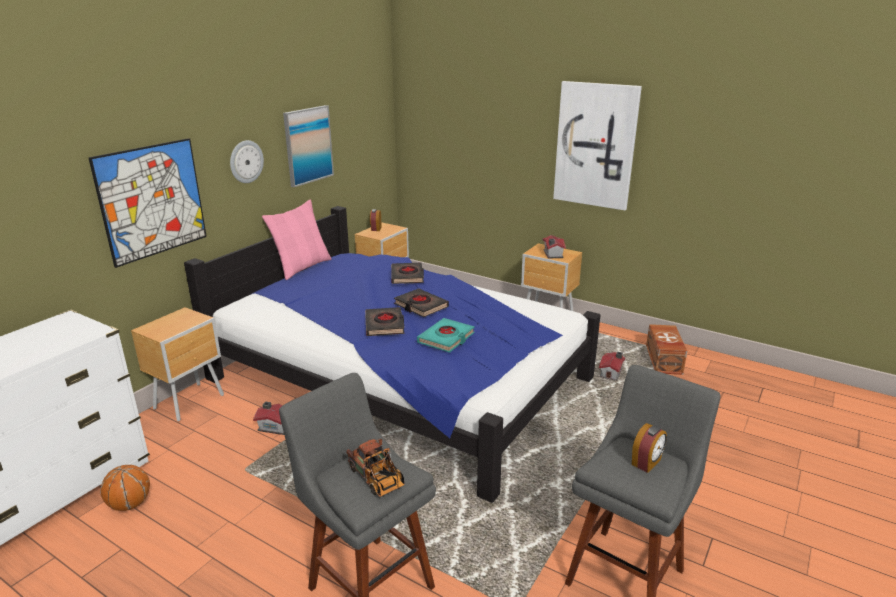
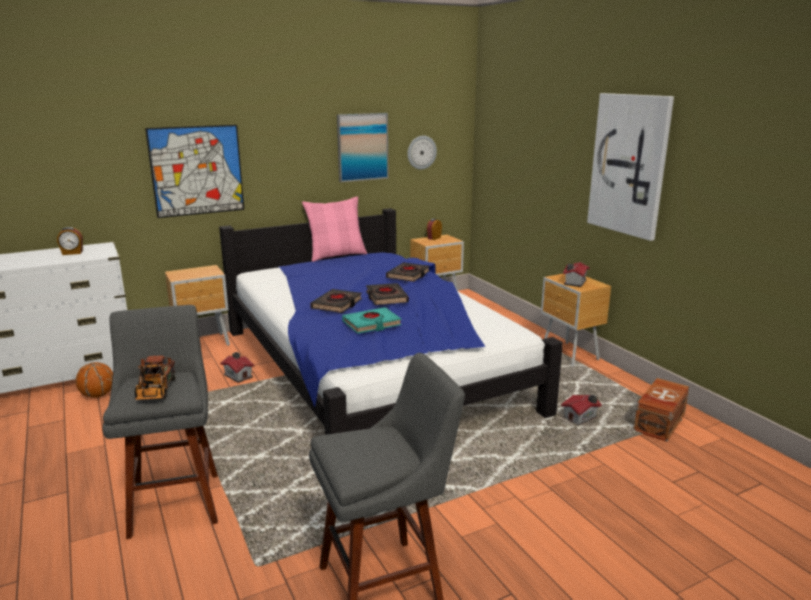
camera: 30 degrees right, 5 degrees down
(246, 161) = (292, 152): wall clock -> wall clock (421, 152)
(647, 462) = (377, 449): alarm clock -> alarm clock (72, 253)

